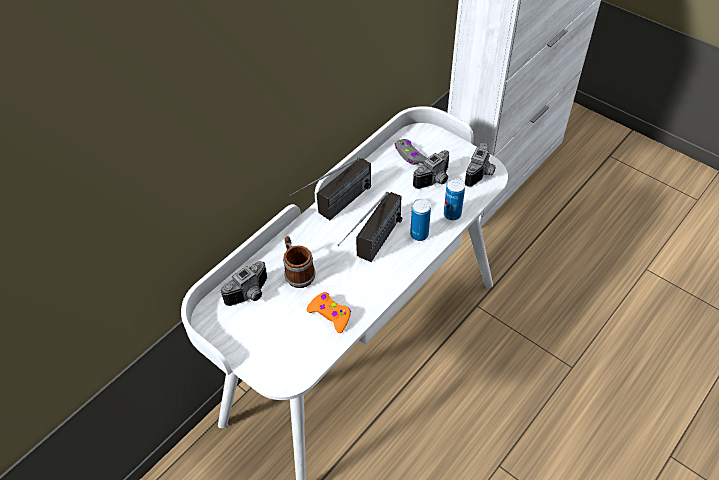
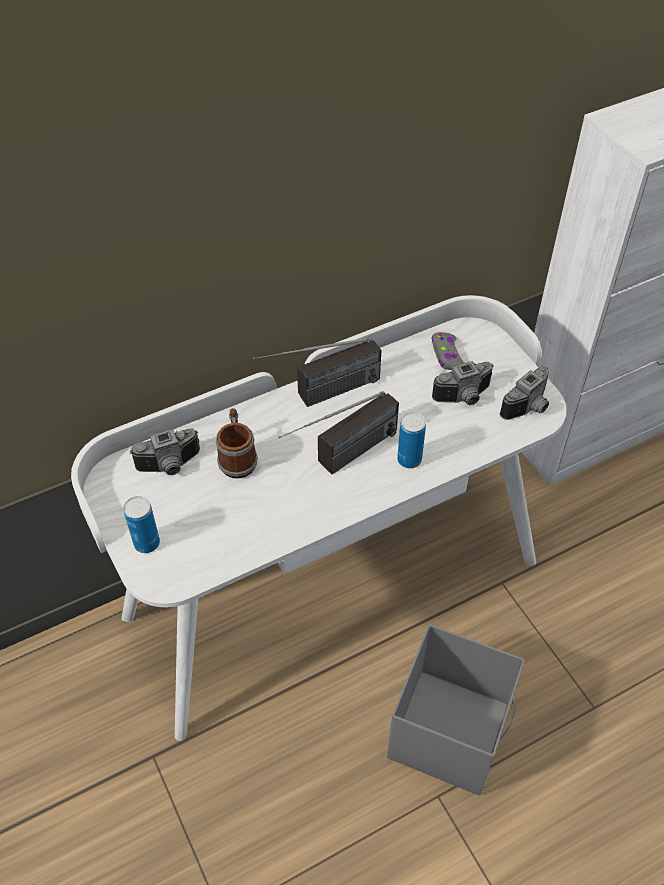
camera: 20 degrees right, 0 degrees up
(330, 314) = (251, 522): orange game controller -> none
(452, 214) = (464, 447): can -> can (147, 543)
(487, 418) = (450, 730): none -> grey storage box

